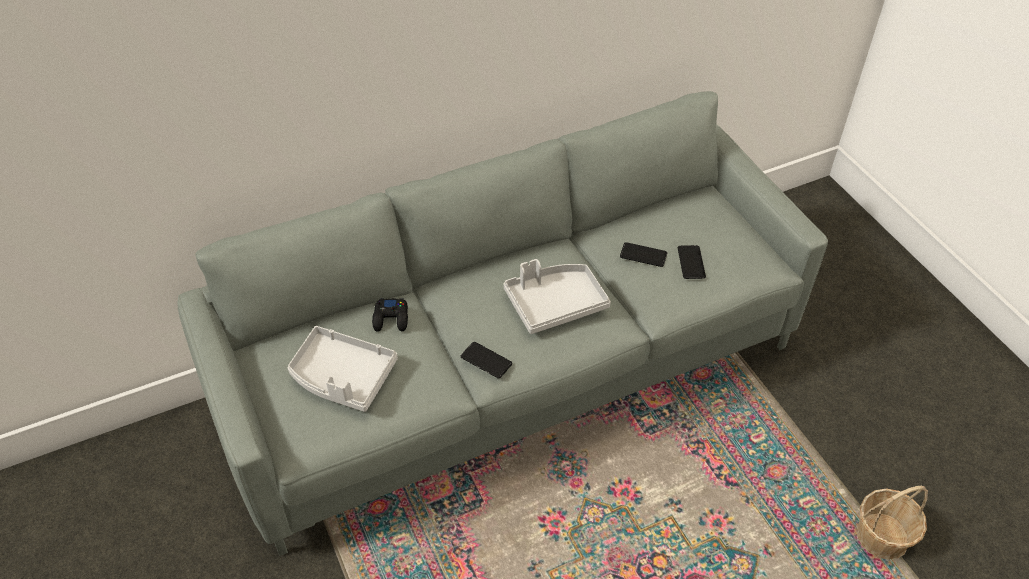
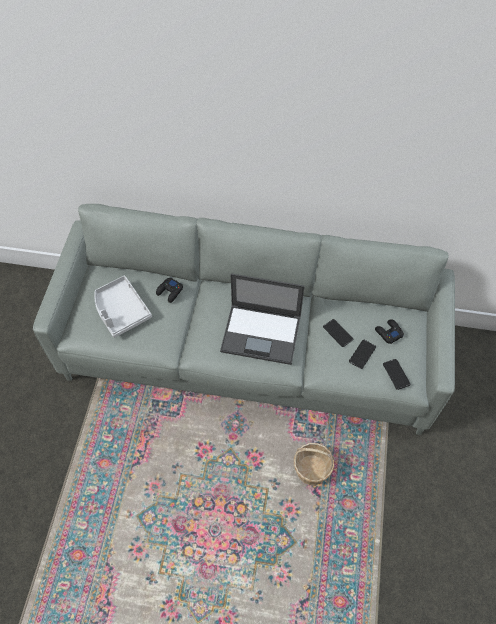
camera: 35 degrees right, 10 degrees up
(486, 360) = (199, 345): phone -> phone (396, 374)
(555, 304) = (262, 333): grey tray -> laptop
(698, 225) = (388, 333): none -> black game controller
(882, 537) = (377, 582): basket -> basket (312, 470)

